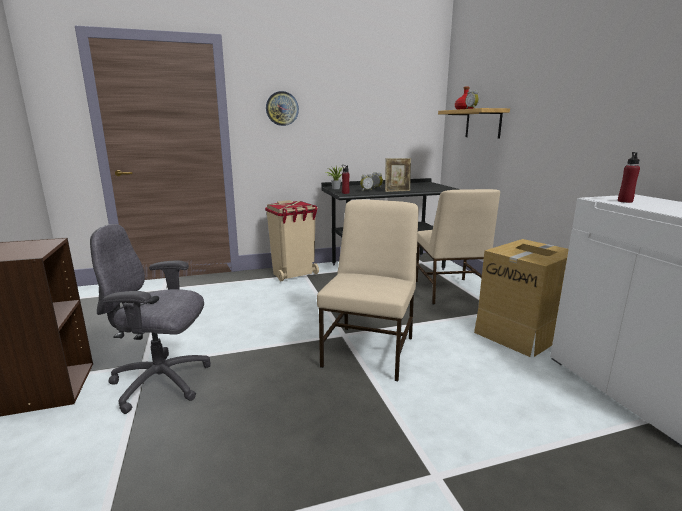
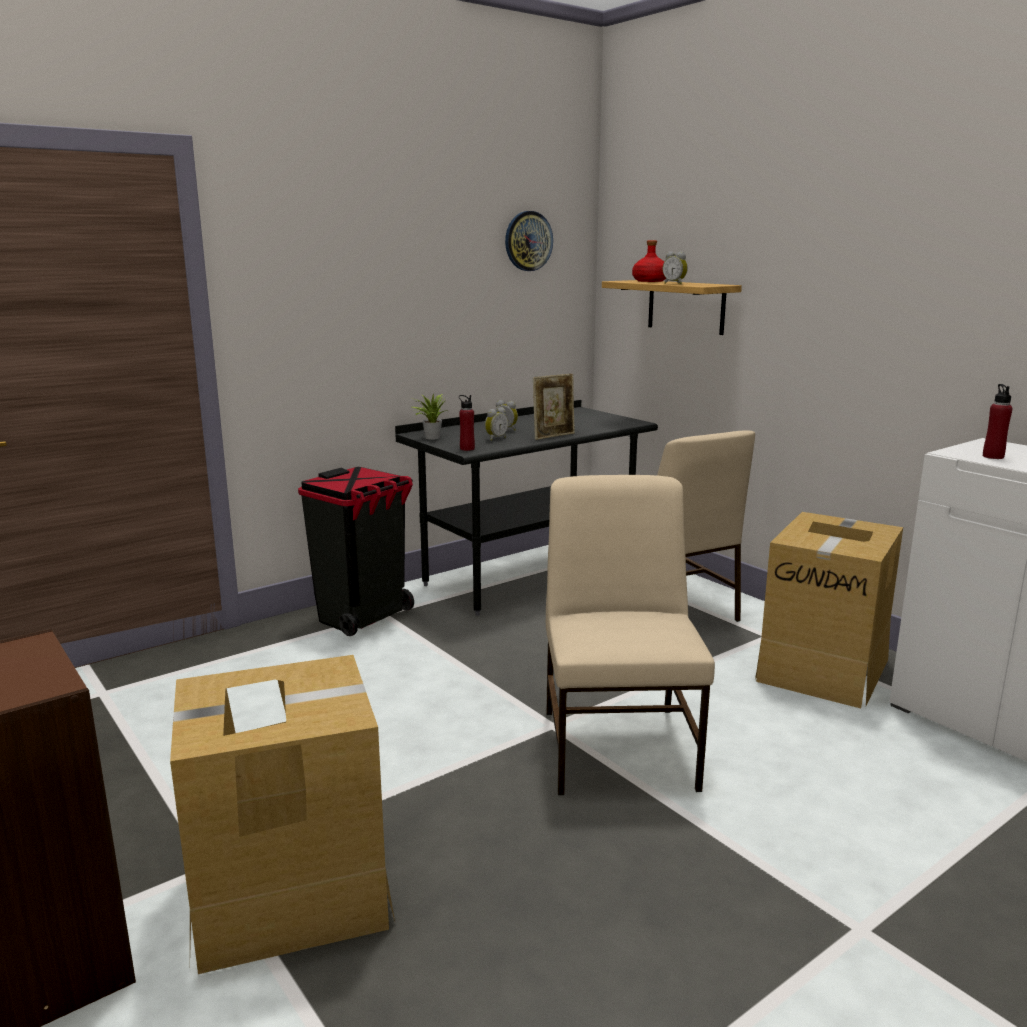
camera: 20 degrees left, 0 degrees up
(162, 383) = (288, 893): grey office chair -> cardboard box
(282, 108) = (316, 284): wall clock -> wall clock (528, 241)
(294, 274) = (363, 617): beige trash can -> black trash can

